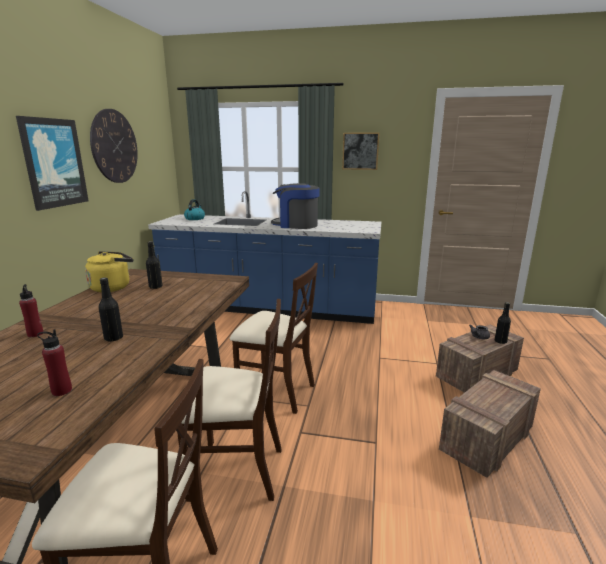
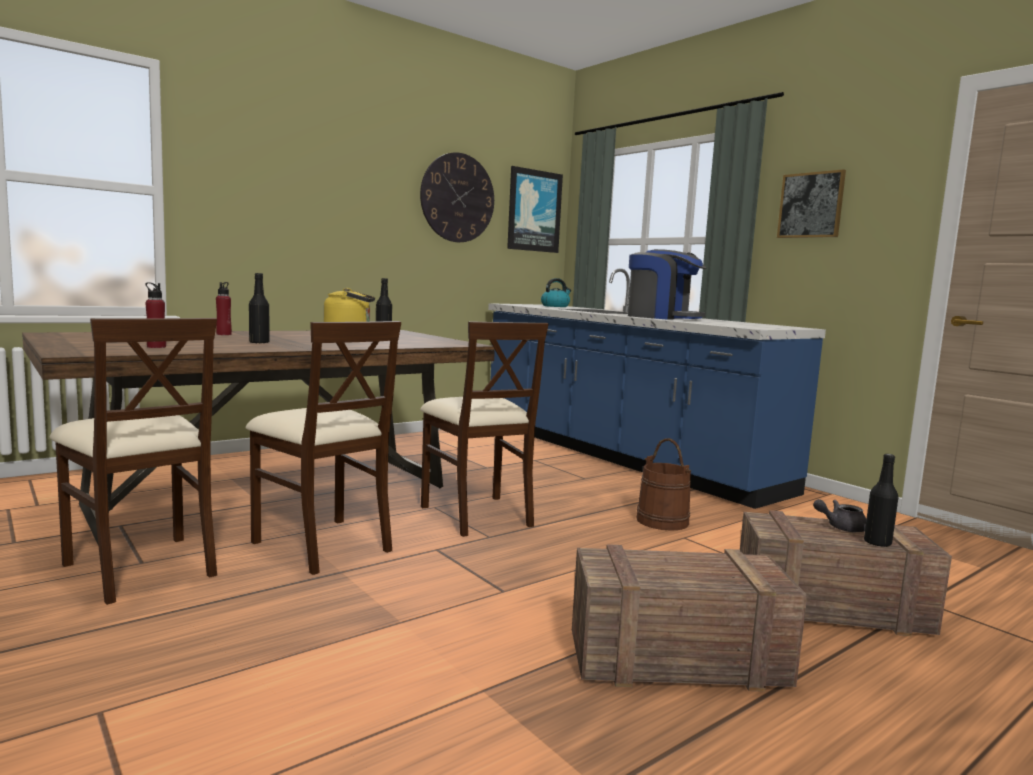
camera: 40 degrees right, 10 degrees down
(54, 163) = (364, 203): picture -> picture (534, 211)
(296, 225) = (662, 317): coffee machine -> coffee machine turned 150 degrees clockwise
(356, 350) = (662, 521): none -> brown bucket

